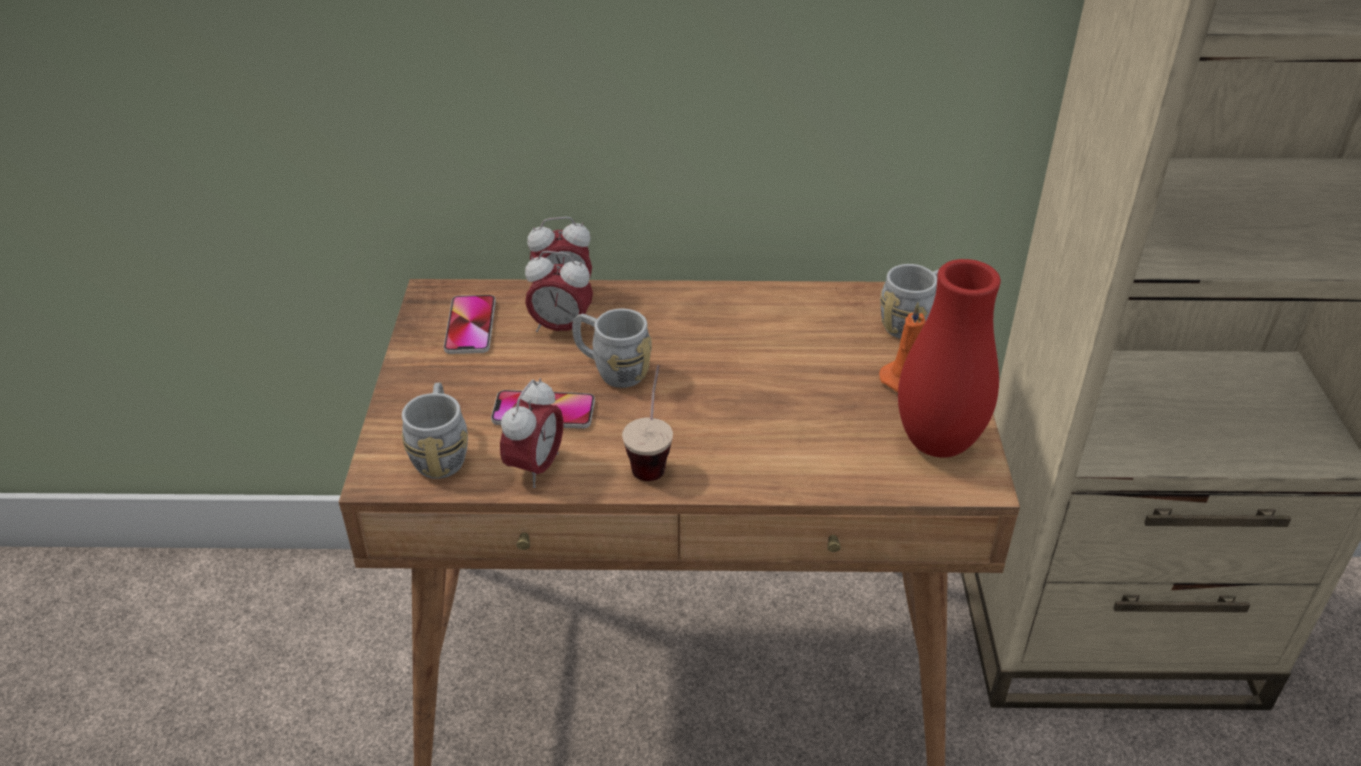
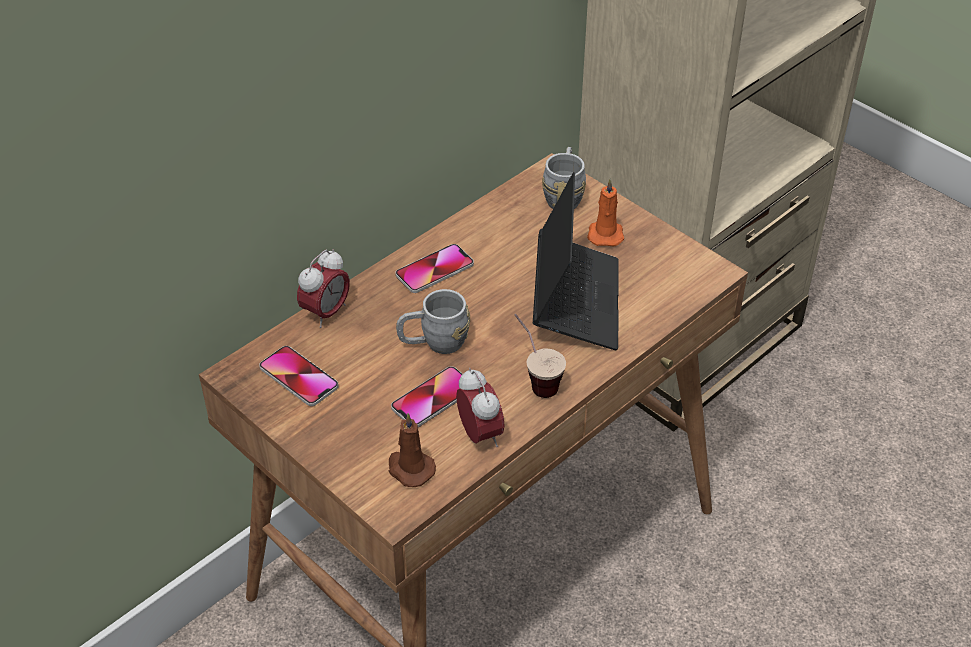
camera: 45 degrees left, 5 degrees up
(441, 452) = (409, 468): grey mug -> brown candle
(561, 328) = (362, 338): alarm clock -> none
(699, 314) = (434, 270): none -> phone
(789, 417) = (575, 301): none -> laptop
(937, 443) = (669, 263): red vase -> none

